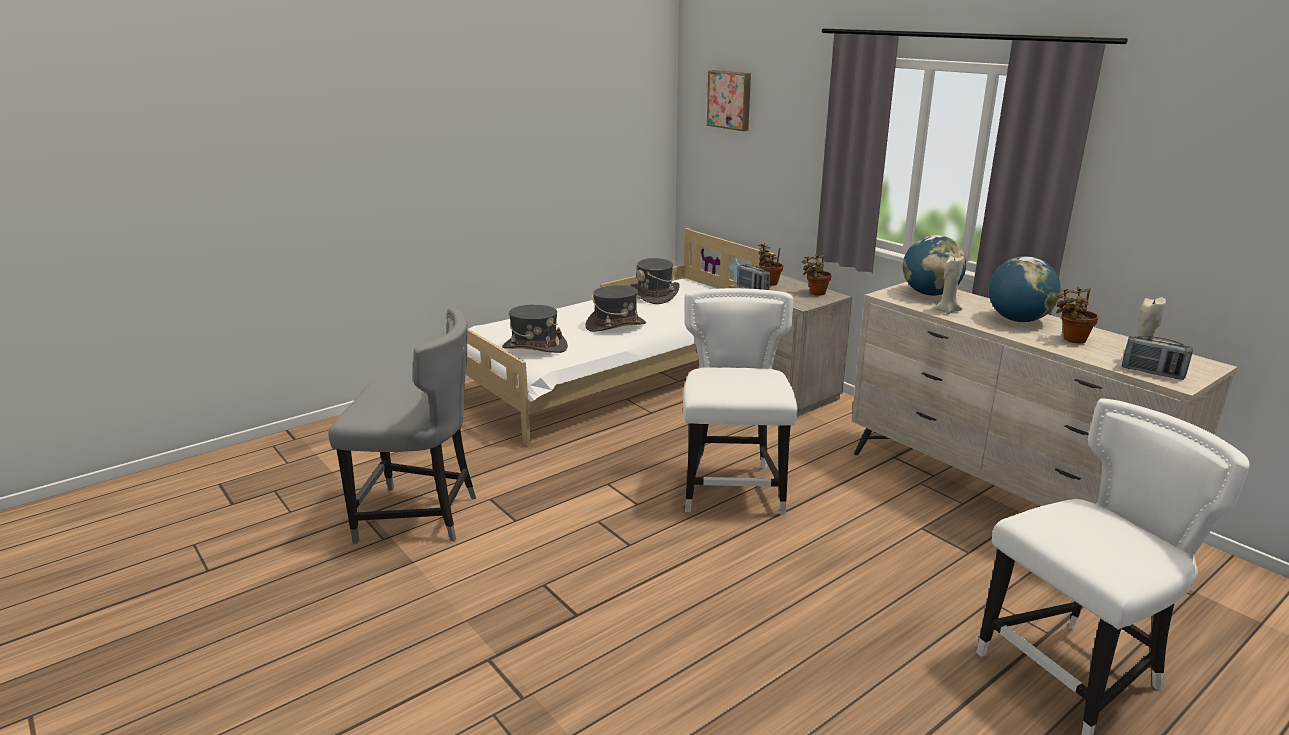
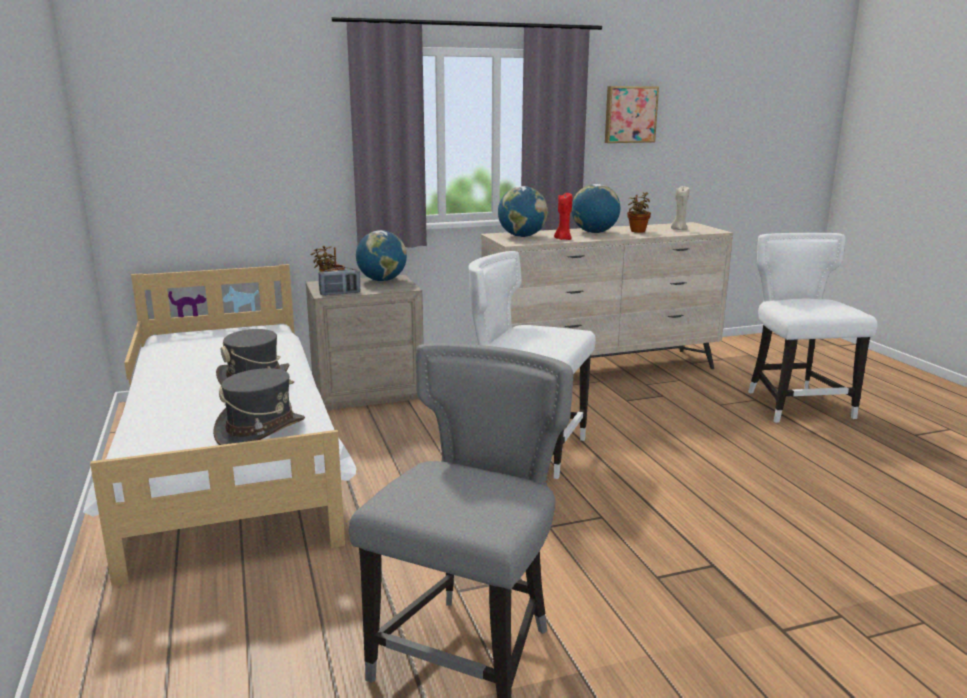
camera: 70 degrees left, 5 degrees down
(655, 295) = (189, 352): grey hat -> none
(730, 100) = (181, 104): picture -> picture (630, 114)
(815, 293) = (382, 280): potted plant -> globe
(946, 311) = (563, 239): beige candle -> red candle
(1152, 373) = (699, 231): radio -> none

